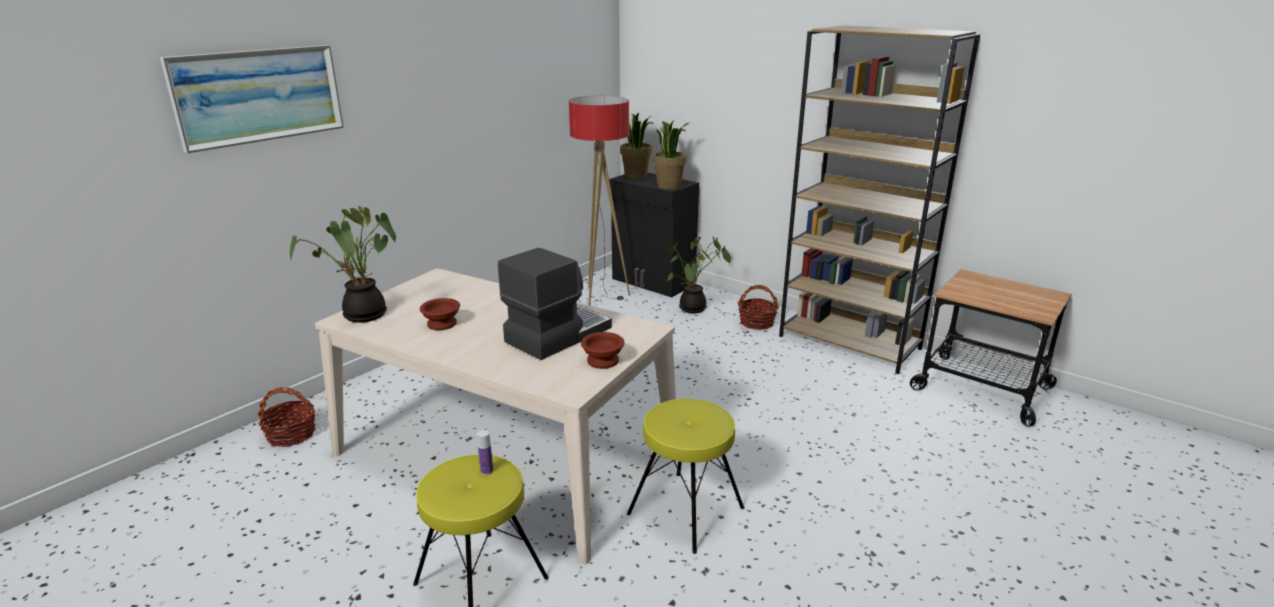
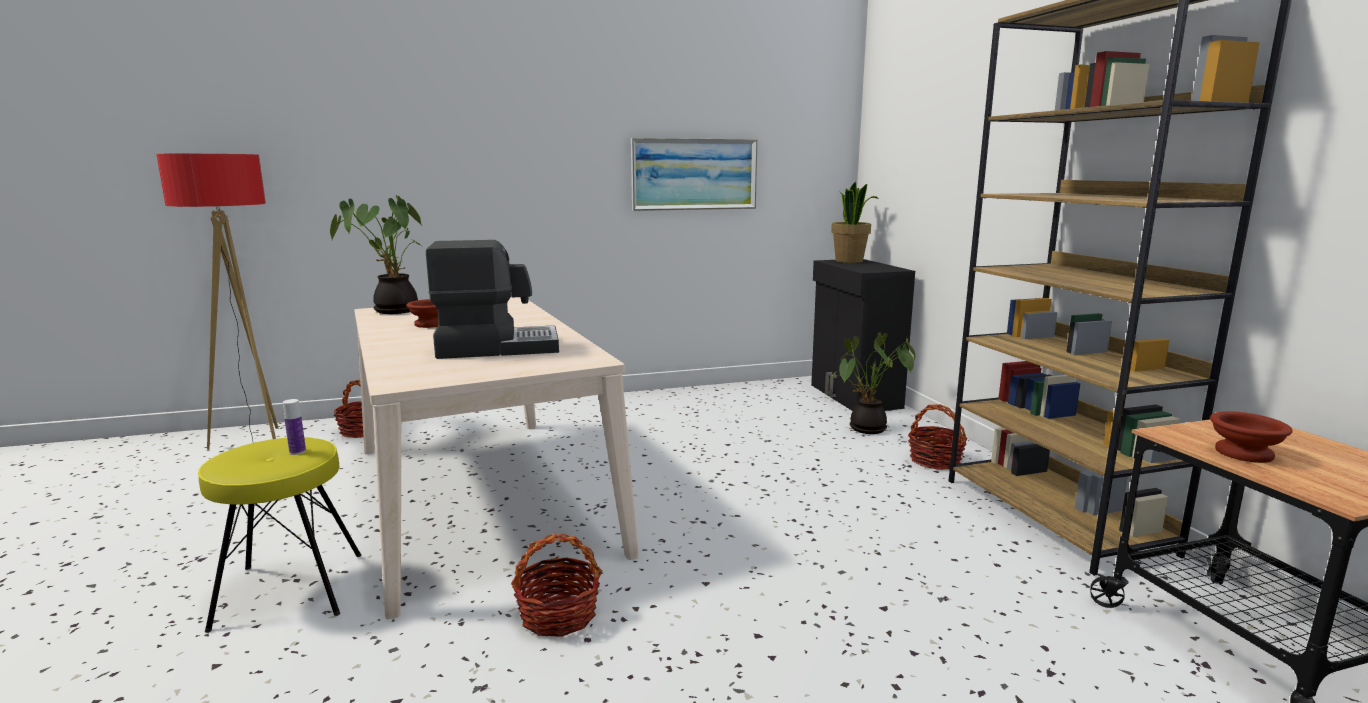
camera: 35 degrees right, 10 degrees down
(259, 95) = (401, 110): picture -> picture (694, 174)
(602, 296) = (778, 396): floor lamp -> floor lamp (254, 442)
(604, 361) = (485, 371): brown bowl -> brown bowl (1246, 454)
(669, 186) = (869, 269): potted plant -> none
(686, 511) = (558, 615): yellow stool -> basket

